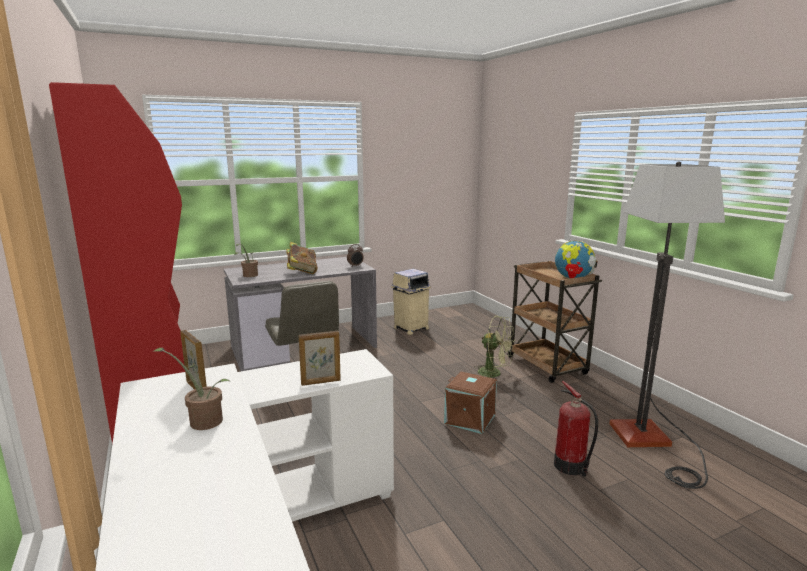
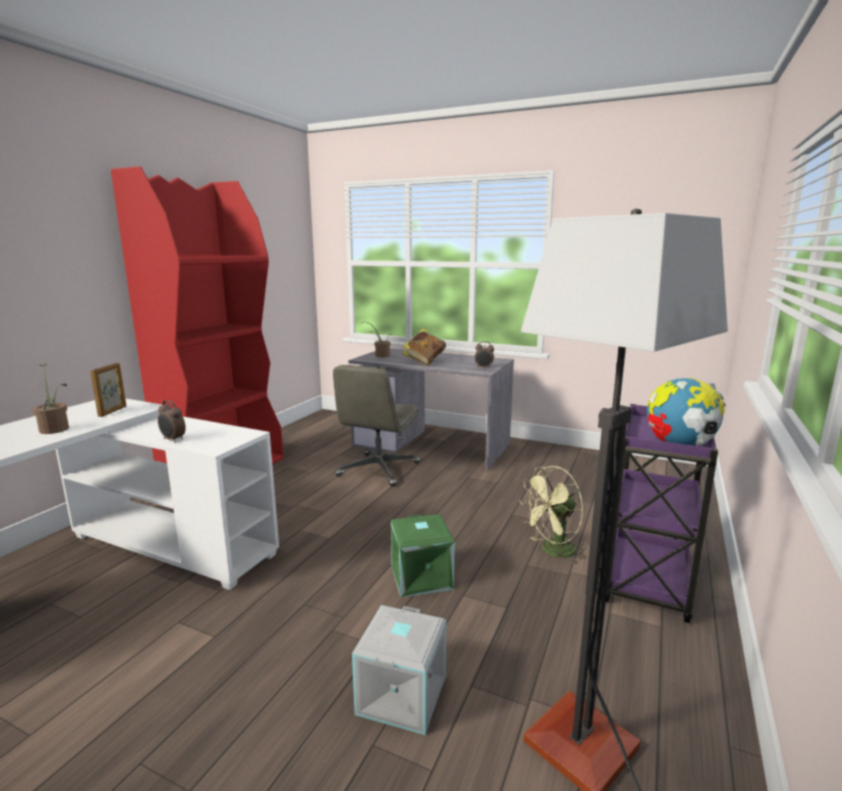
camera: 50 degrees right, 0 degrees up
(321, 382) = (173, 440): picture frame -> alarm clock
(410, 328) = (563, 466): beige trash can -> none
(470, 419) = (422, 577): brown storage box -> green storage box
(494, 373) = (553, 551): green fan -> green fan turned 75 degrees clockwise
(547, 366) = (647, 581): brown cart -> purple cart
(571, 467) = (403, 696): fire extinguisher -> grey storage box

